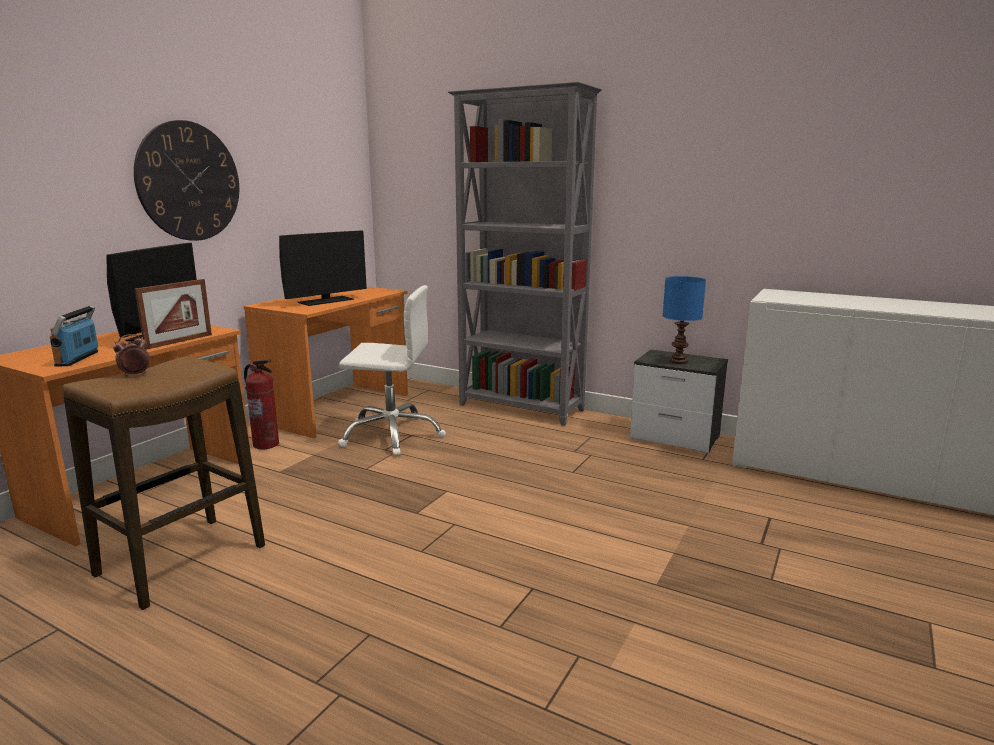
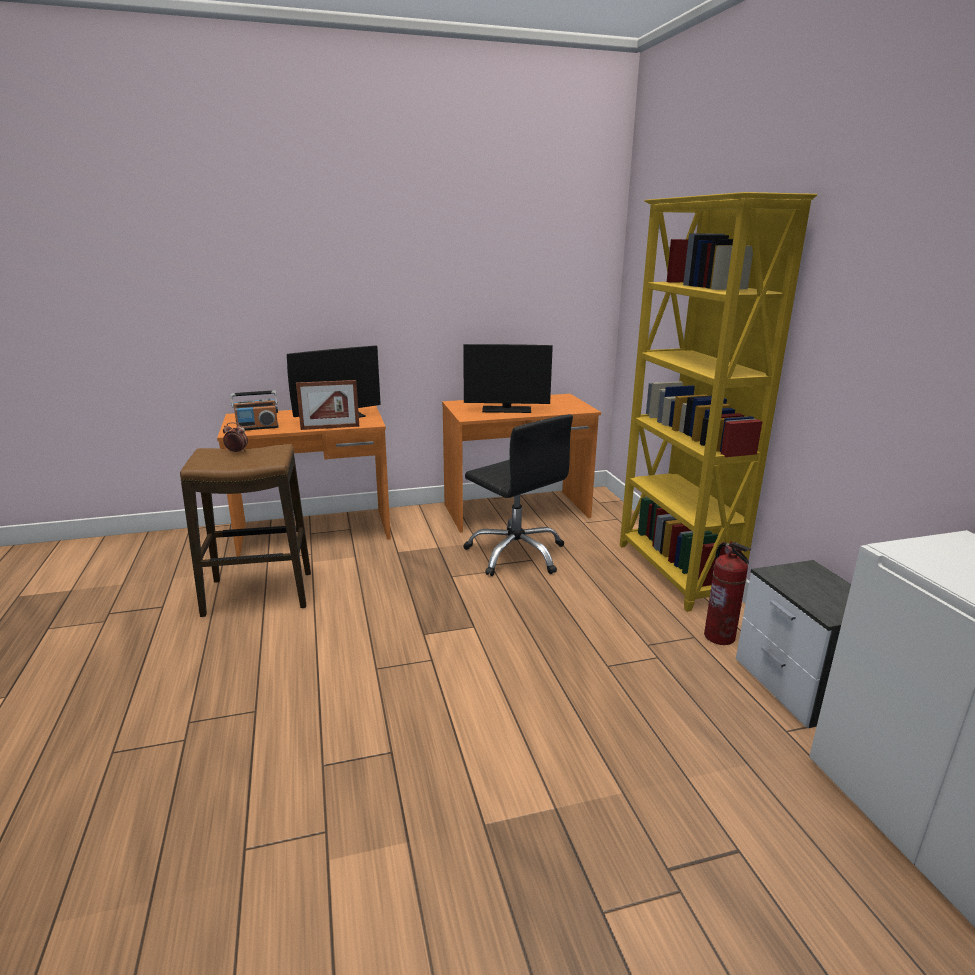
camera: 45 degrees right, 5 degrees up
(78, 359) = (257, 428): radio -> radio turned 150 degrees counterclockwise
(189, 181) = (402, 291): wall clock -> none
(266, 444) = (424, 525): fire extinguisher -> fire extinguisher (720, 636)
(392, 435) = (516, 554): white office chair -> black office chair
(521, 408) = (674, 573): grey bookcase -> yellow bookcase
(678, 361) = (809, 590): blue table lamp -> none

